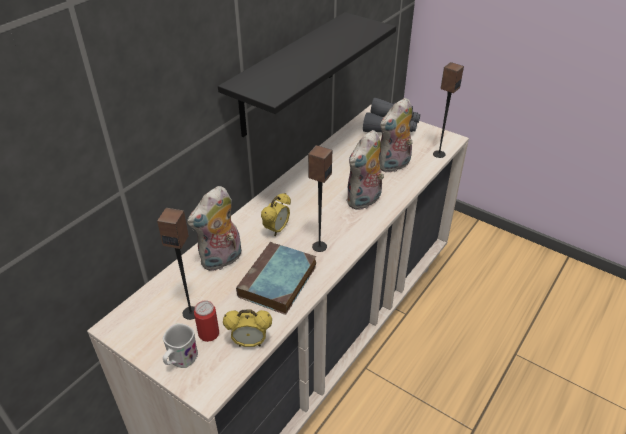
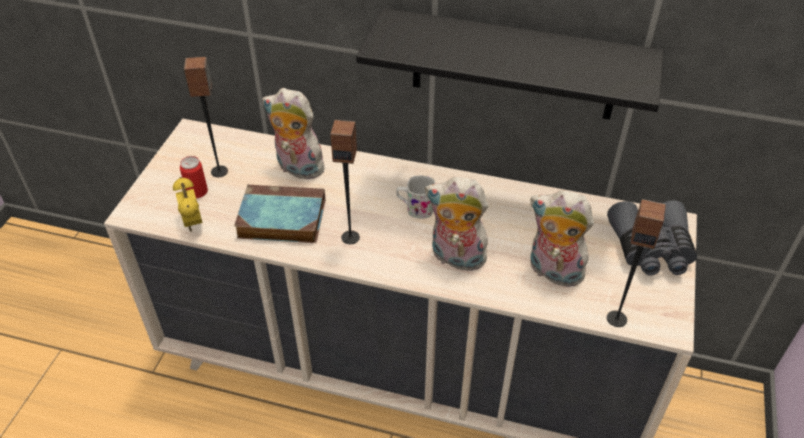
camera: 70 degrees right, 5 degrees up
(180, 360) = (161, 184): white mug -> white mug (415, 209)
(277, 230) = (362, 195): alarm clock -> none

